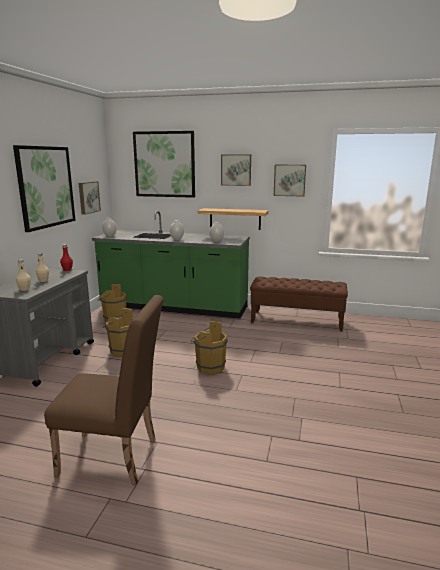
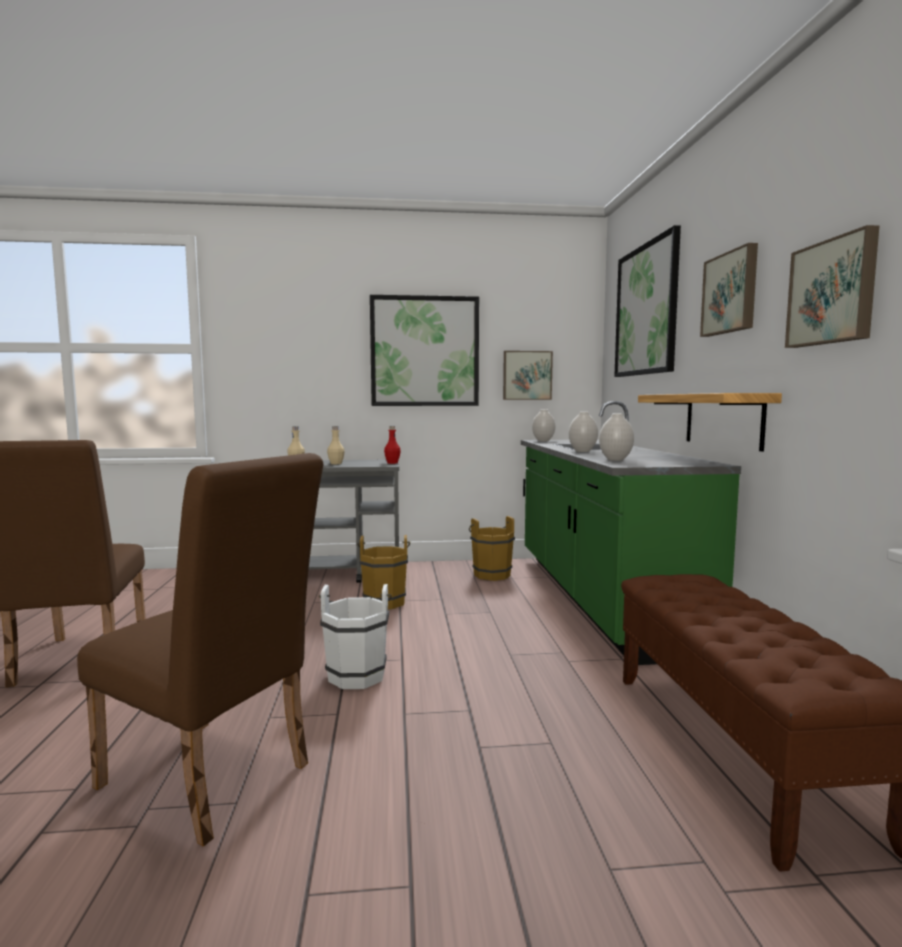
camera: 70 degrees right, 10 degrees down
(208, 367) = (357, 673): brown bucket -> white bucket
(280, 402) = (213, 781): none -> brown chair

